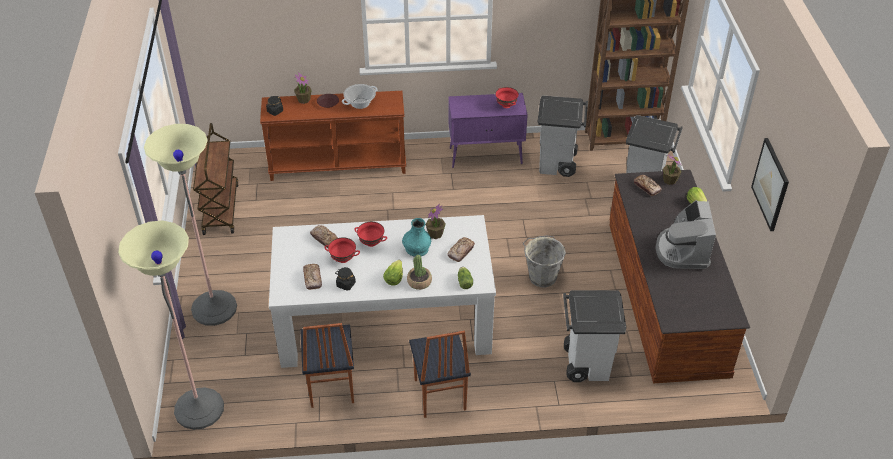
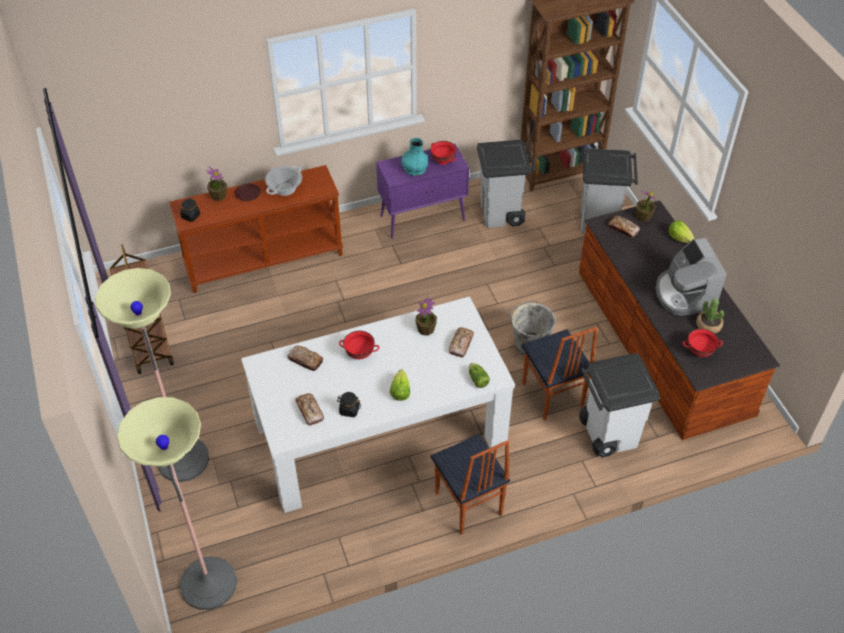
camera: 15 degrees left, 5 degrees up
(330, 386) = (346, 522): chair -> chair (551, 396)
(343, 259) = (335, 381): red bowl -> red bowl (699, 352)
(416, 249) = (412, 351): turquoise vase -> turquoise vase (414, 169)
(419, 281) = (429, 389): potted plant -> potted plant (708, 325)
(770, 184) = (782, 213): picture -> none

